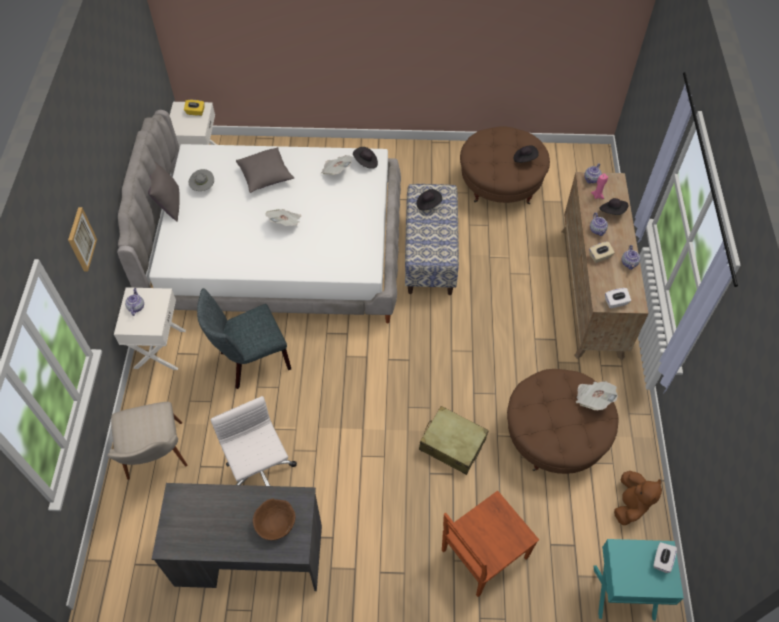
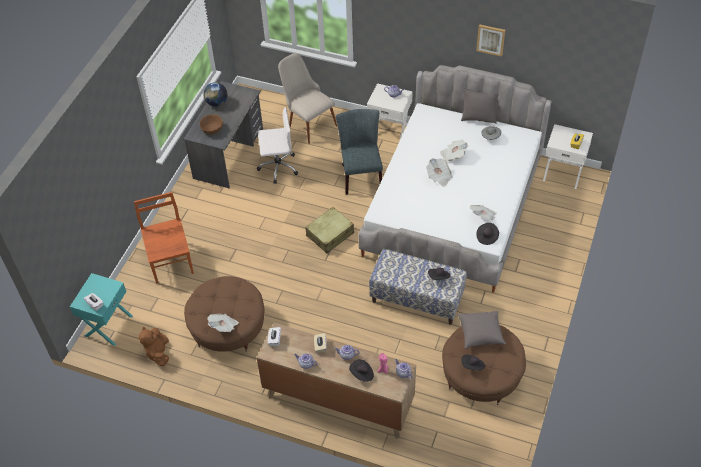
camera: 110 degrees right, 5 degrees down
(81, 239) = (395, 26): picture -> picture (490, 39)
(156, 461) = (307, 122): beige chair -> beige chair turned 45 degrees clockwise
(210, 542) = (216, 103): none -> globe
(243, 217) = (453, 155): none -> newspaper
(266, 176) = (490, 174): grey pillow -> grey pillow (480, 334)
(452, 444) = (249, 266): beige suitcase -> beige suitcase (330, 234)
(630, 504) = (158, 353): brown plush toy -> brown plush toy turned 45 degrees clockwise

